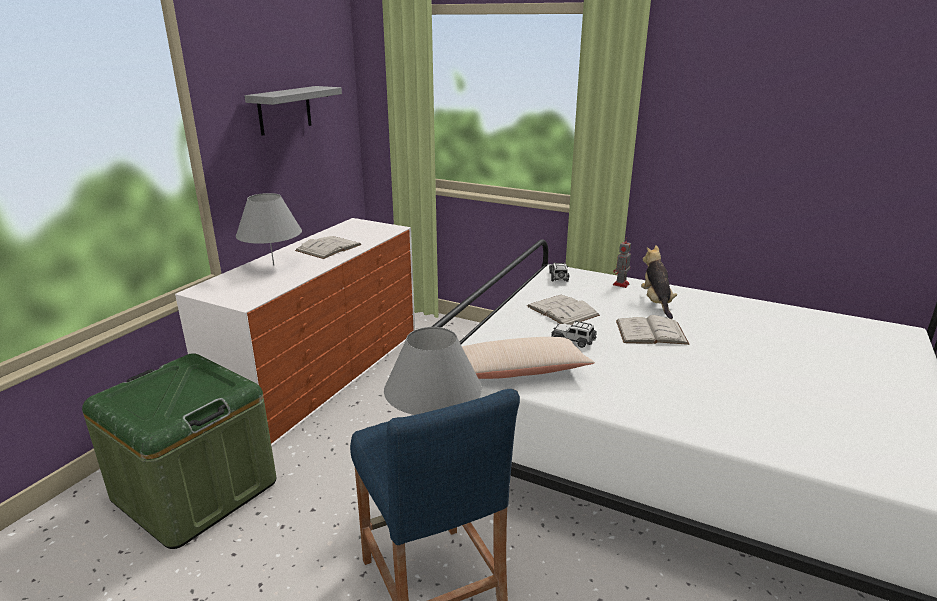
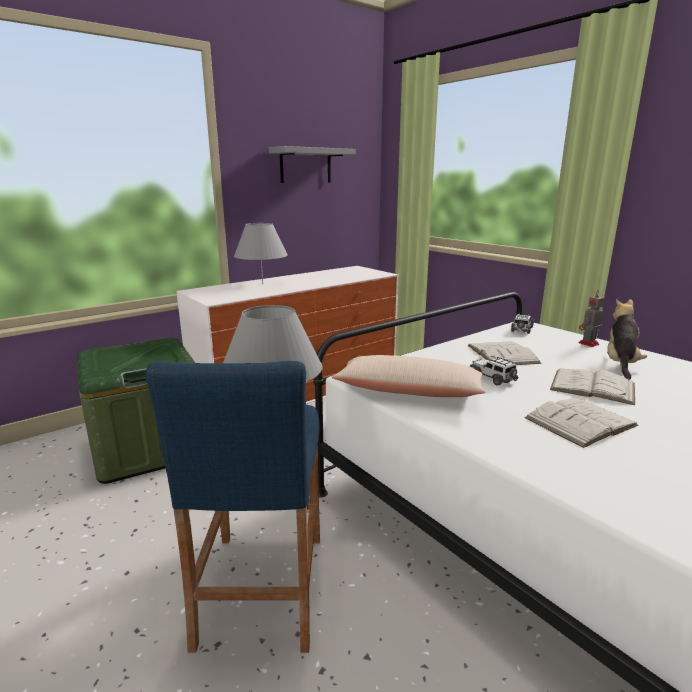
camera: 25 degrees right, 5 degrees down
(328, 247) = (316, 279): white book -> white book (580, 422)

